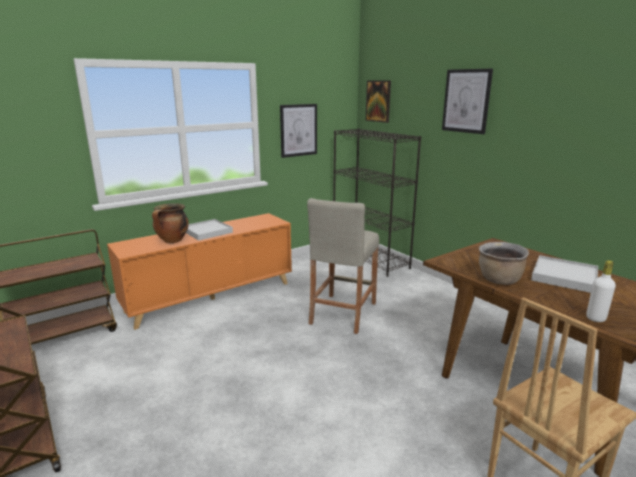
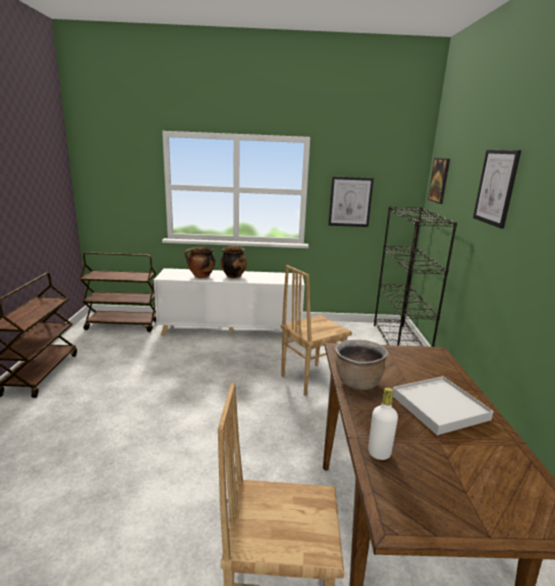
camera: 35 degrees right, 0 degrees up
(207, 231) = (233, 276): white tray -> cooking pot
(211, 297) = (231, 330): orange cabinet -> white cabinet
(342, 313) = (310, 379): beige stool -> brown chair

